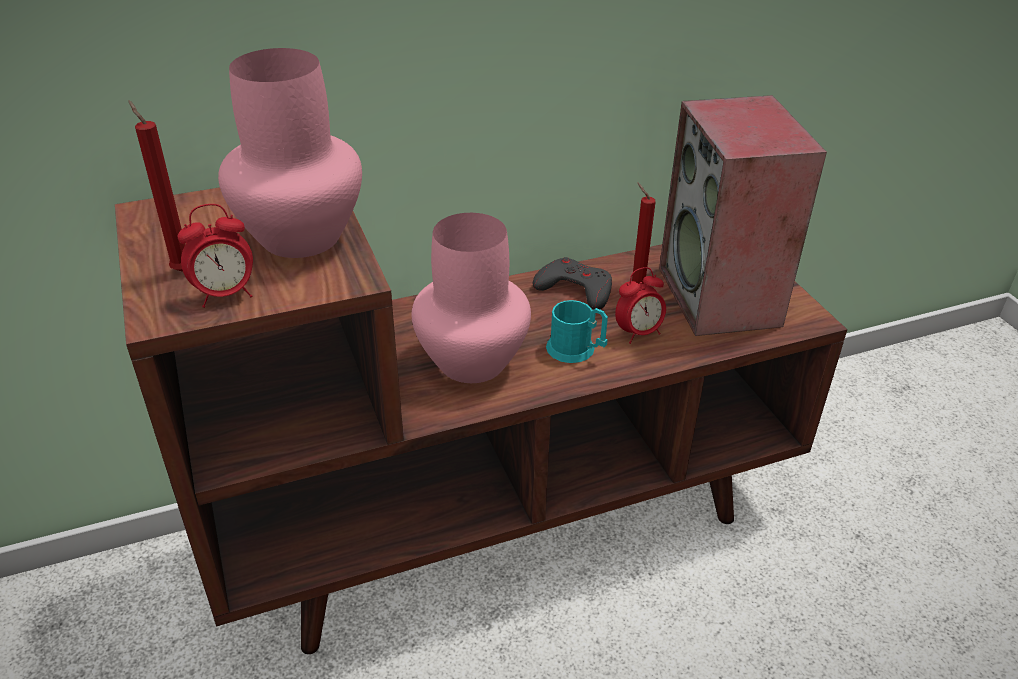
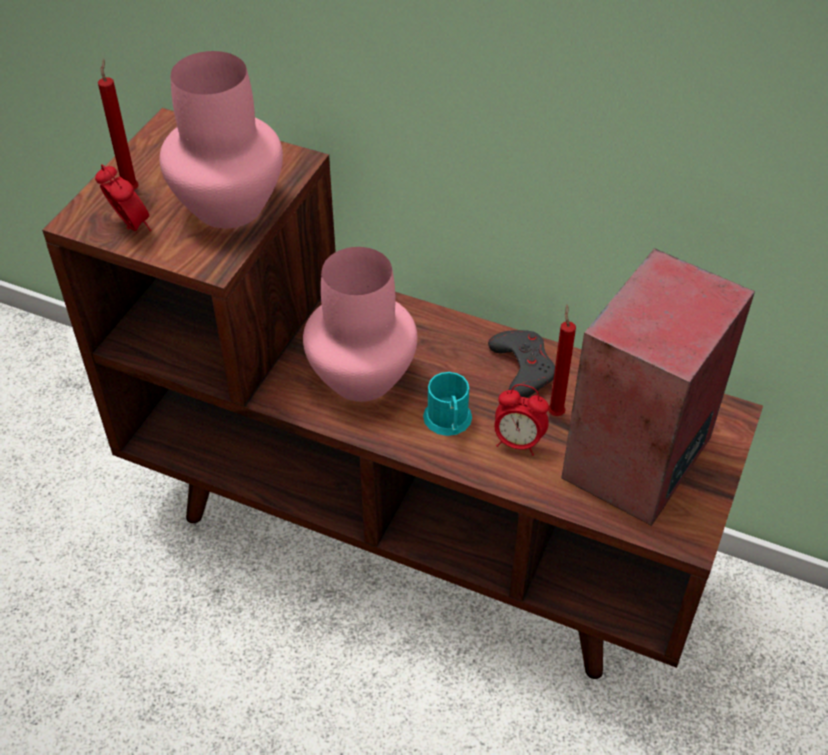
camera: 45 degrees right, 10 degrees up
(225, 295) = (130, 227): alarm clock -> alarm clock turned 150 degrees counterclockwise

